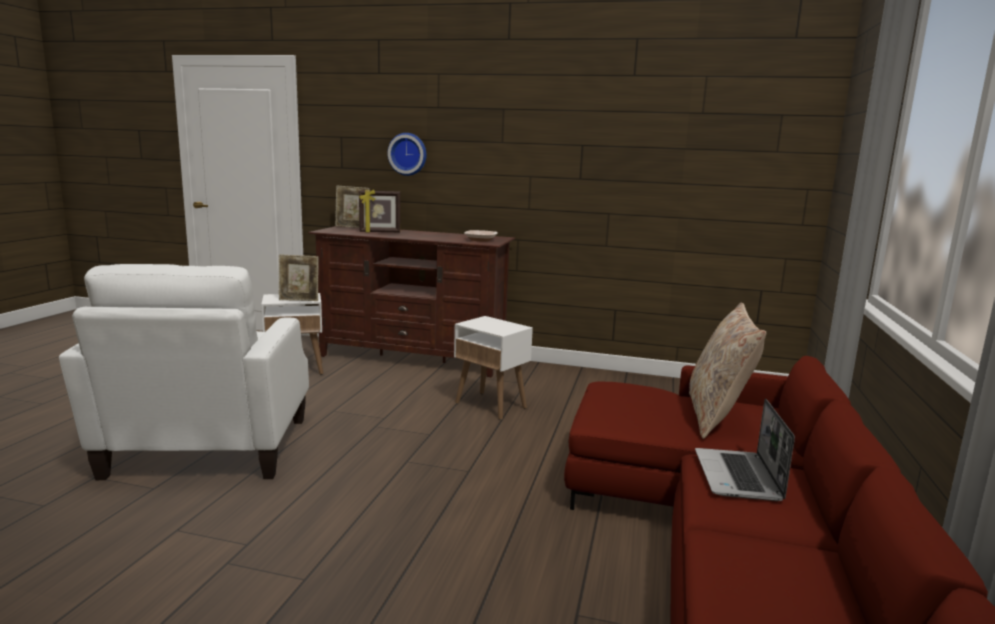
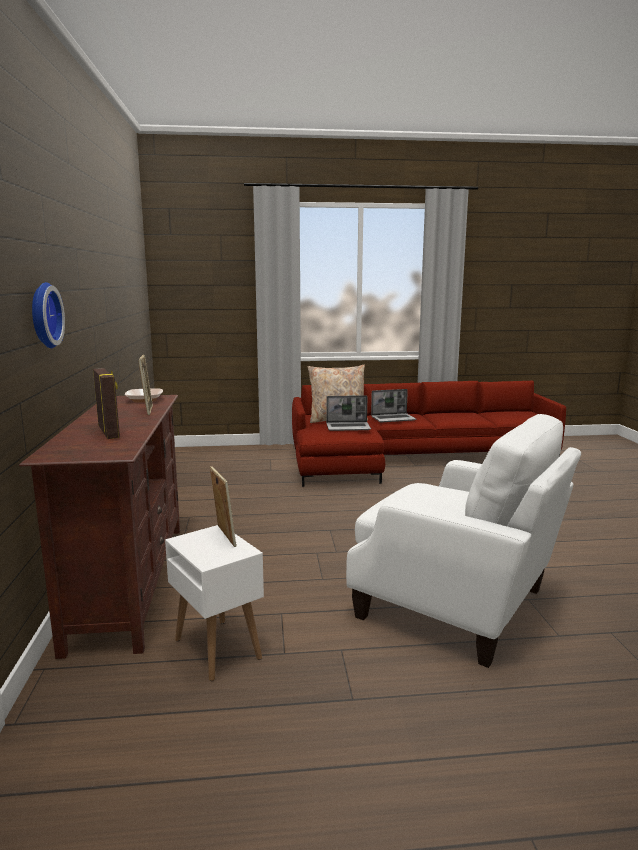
camera: 110 degrees left, 0 degrees up
(207, 450) = (457, 605): white armchair -> white armchair turned 60 degrees clockwise
(352, 227) = (55, 451): picture frame -> picture frame (148, 410)
(491, 406) = (254, 520): white side table -> none
(640, 409) = (348, 427): none -> laptop

